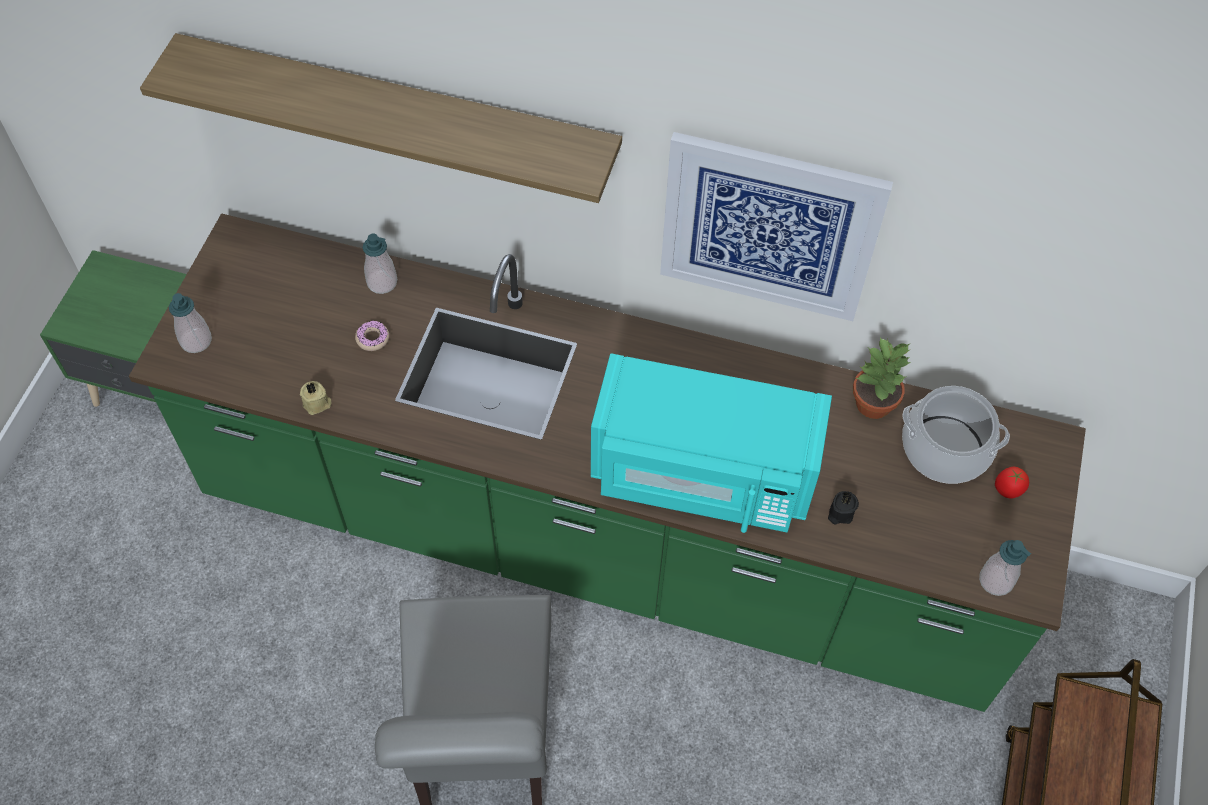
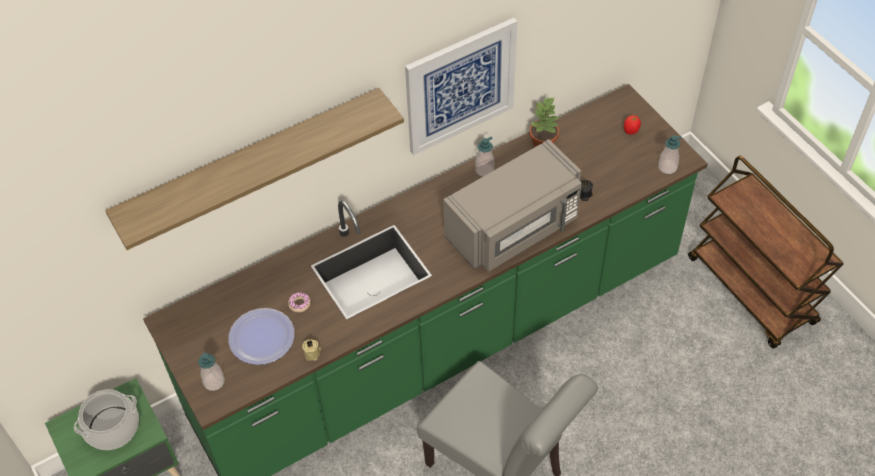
camera: 45 degrees left, 5 degrees down
(294, 339) = (262, 337): none -> plate
(382, 282) = (270, 277): soap dispenser -> soap dispenser (484, 170)
(702, 474) = (514, 228): turquoise microwave -> grey microwave
(944, 450) = (590, 136): cooking pot -> cooking pot (112, 428)

